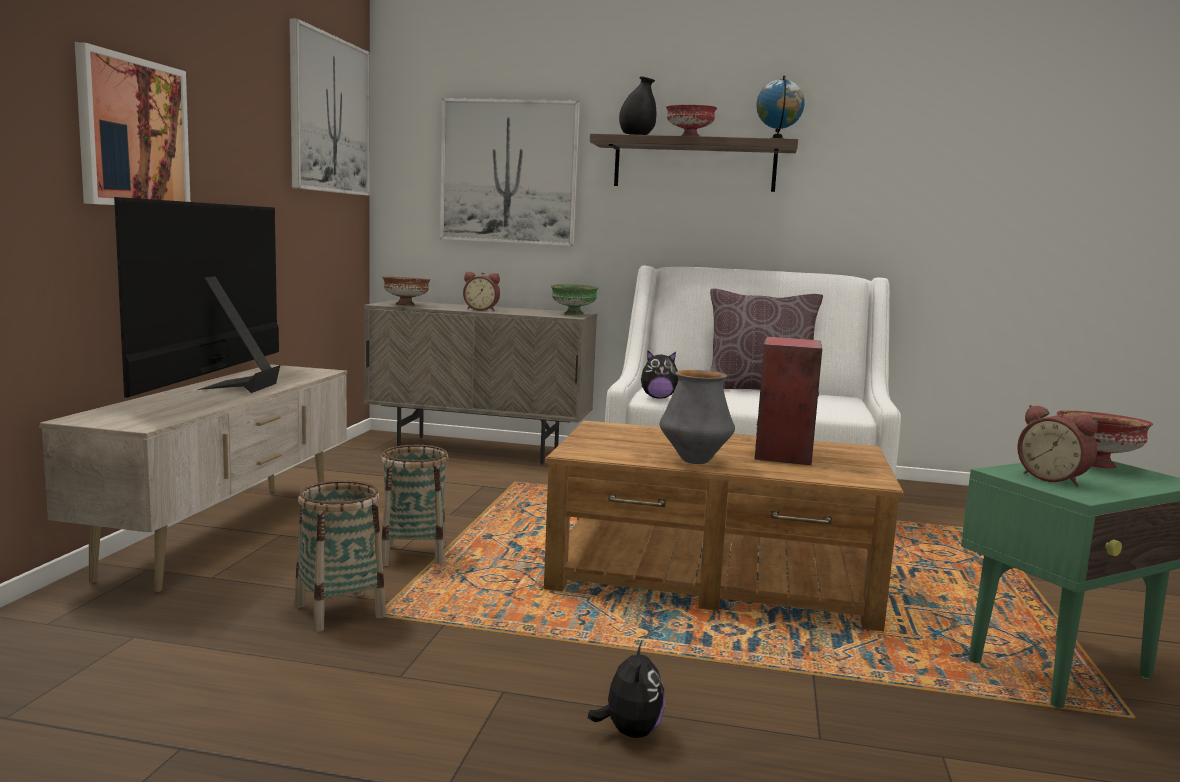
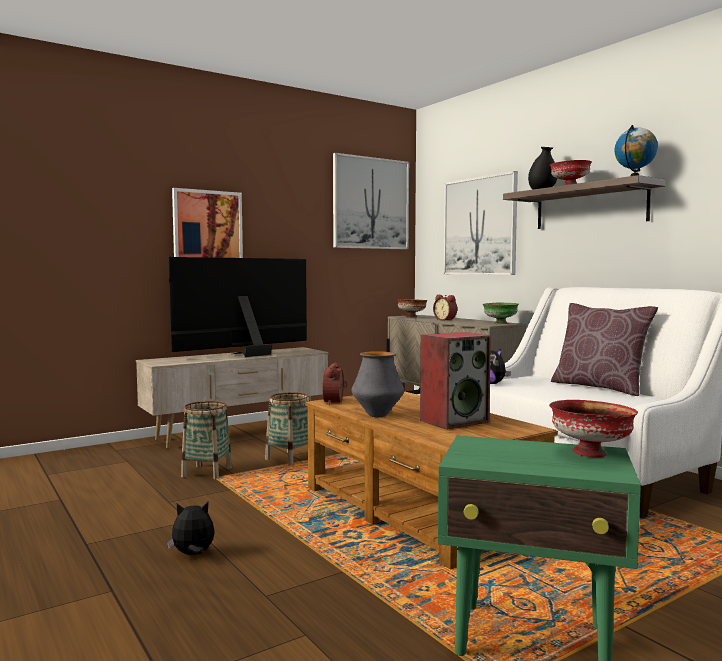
camera: 45 degrees right, 5 degrees down
(629, 732) = (193, 554): plush toy -> plush toy turned 150 degrees counterclockwise
(1054, 478) = (494, 450): alarm clock -> alarm clock (335, 402)

